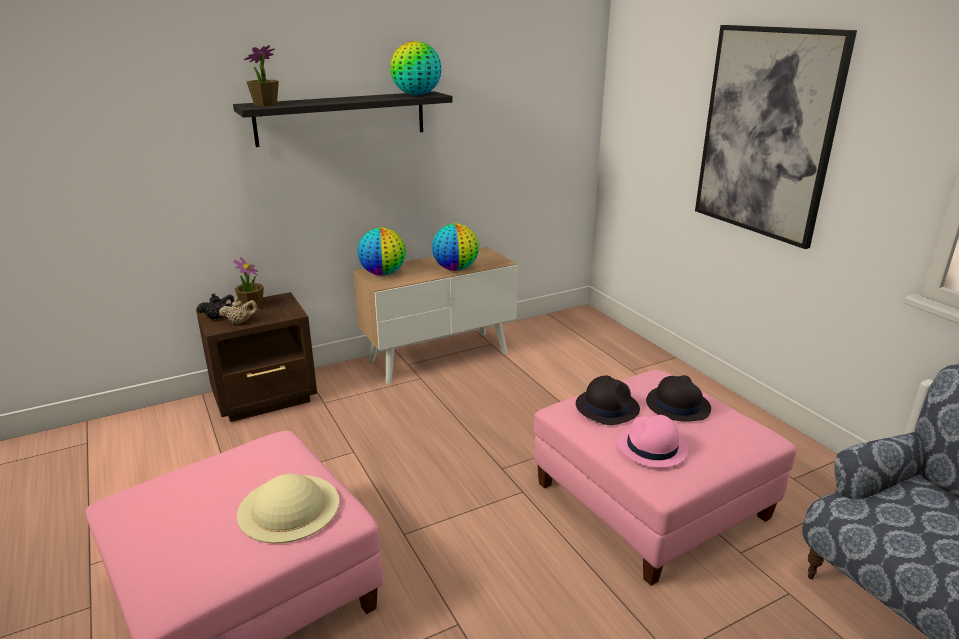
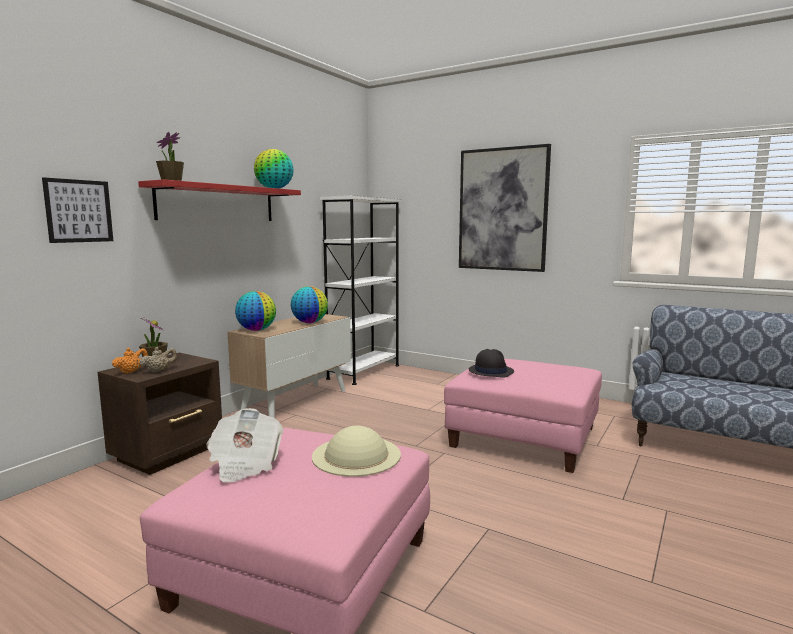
camera: 30 degrees left, 15 degrees down
(165, 145) = (79, 211): none -> picture
(190, 481) = (245, 464): none -> newspaper
(218, 317) = (131, 372): black teapot -> orange teapot
(341, 118) = (218, 203): black shelf -> red shelf
(559, 325) = (364, 372): none -> white bookcase
(651, 448) = (541, 381): pink hat -> none
(677, 405) = (526, 364): black hat -> none

